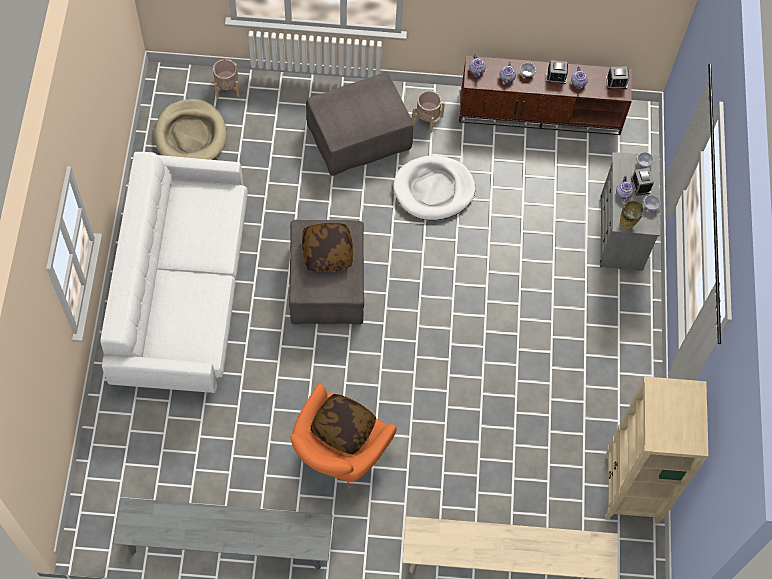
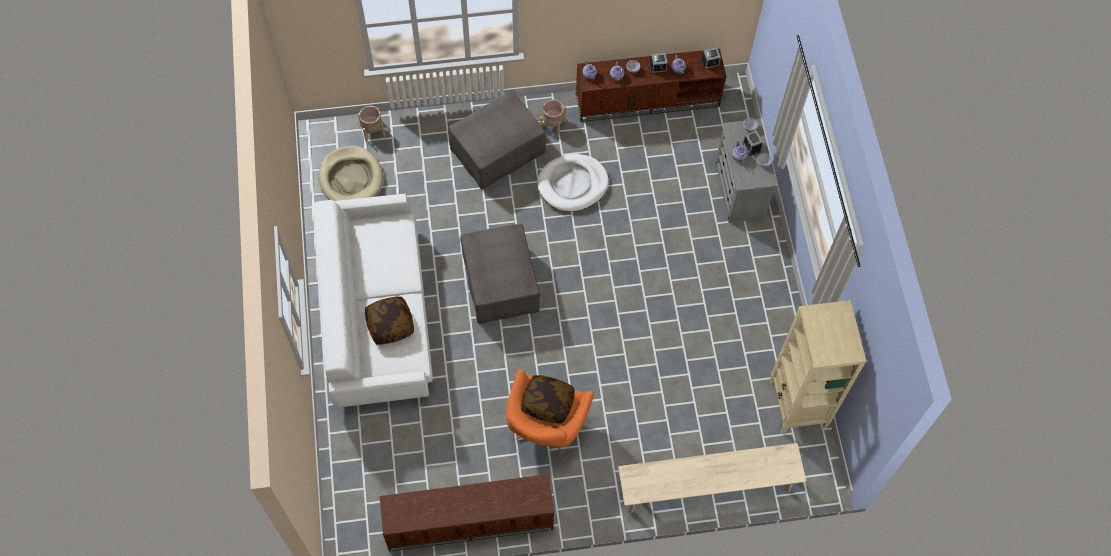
camera: 10 degrees left, 0 degrees up
(227, 544) = (468, 522): grey bench -> brown tv stand
(327, 252) = (498, 255): pillow -> pillow (390, 324)
(626, 225) = (747, 183): beige vase -> none

